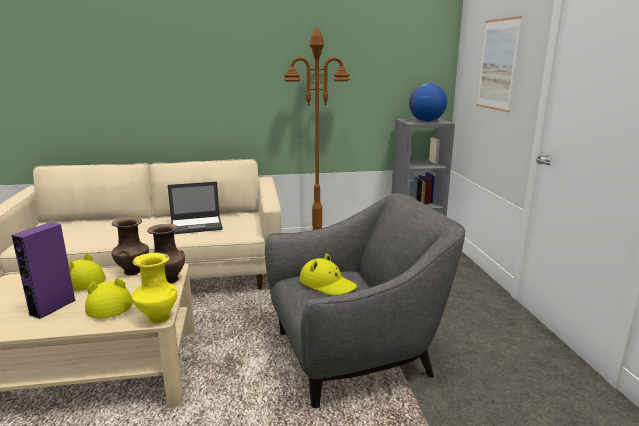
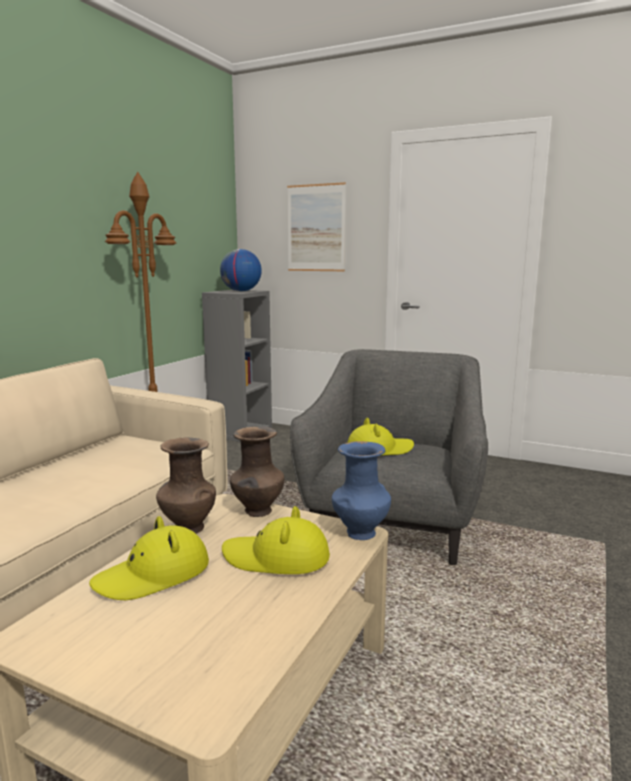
camera: 55 degrees left, 5 degrees down
(52, 307) = (225, 604): purple speaker -> none
(157, 318) = (360, 534): yellow vase -> blue vase
(197, 225) = (91, 468): laptop -> none

